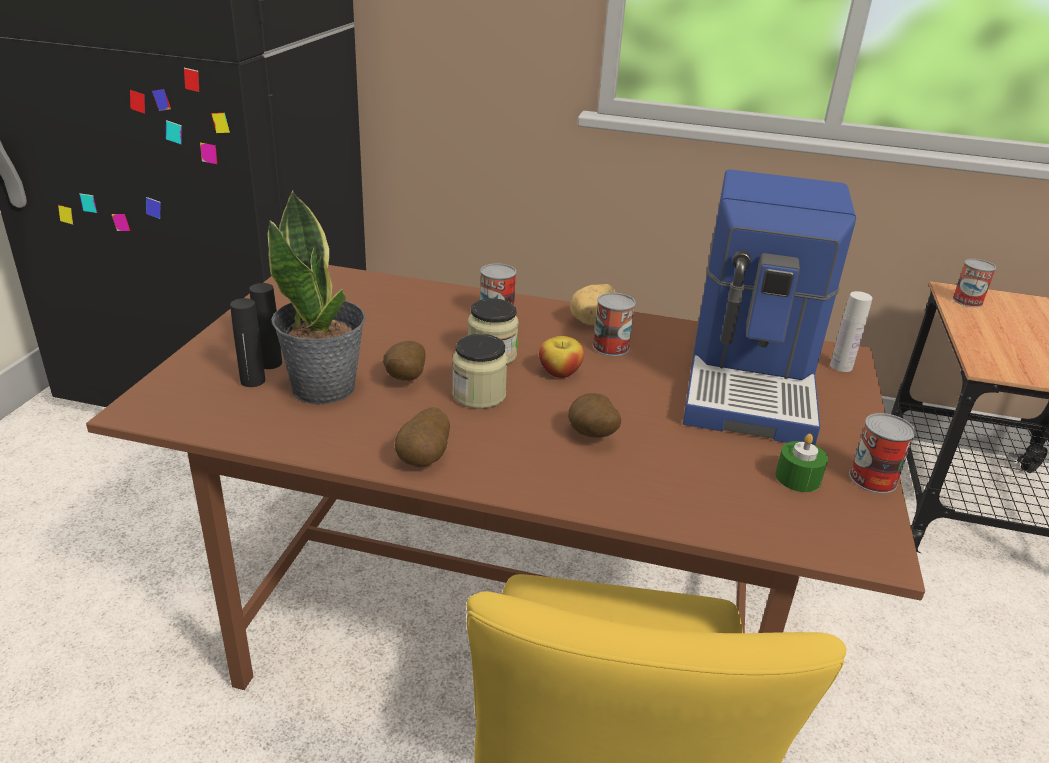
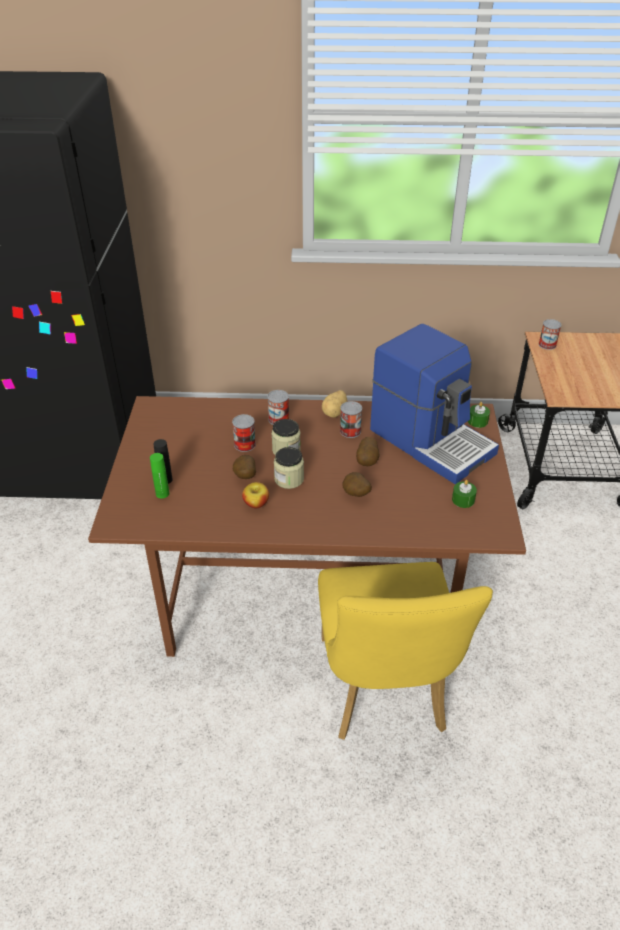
camera: 10 degrees left, 10 degrees up
(252, 381) = (162, 494): black bottle -> green bottle
(325, 387) = (204, 490): potted plant -> none
(425, 459) = (276, 525): potato -> potato (367, 461)
(560, 372) = (327, 455): apple -> apple (256, 503)
(752, 380) = (432, 440): coffee machine -> coffee machine turned 45 degrees counterclockwise
(841, 366) = (477, 421): white bottle -> green candle
(872, 479) = (499, 493): can -> can (245, 444)

